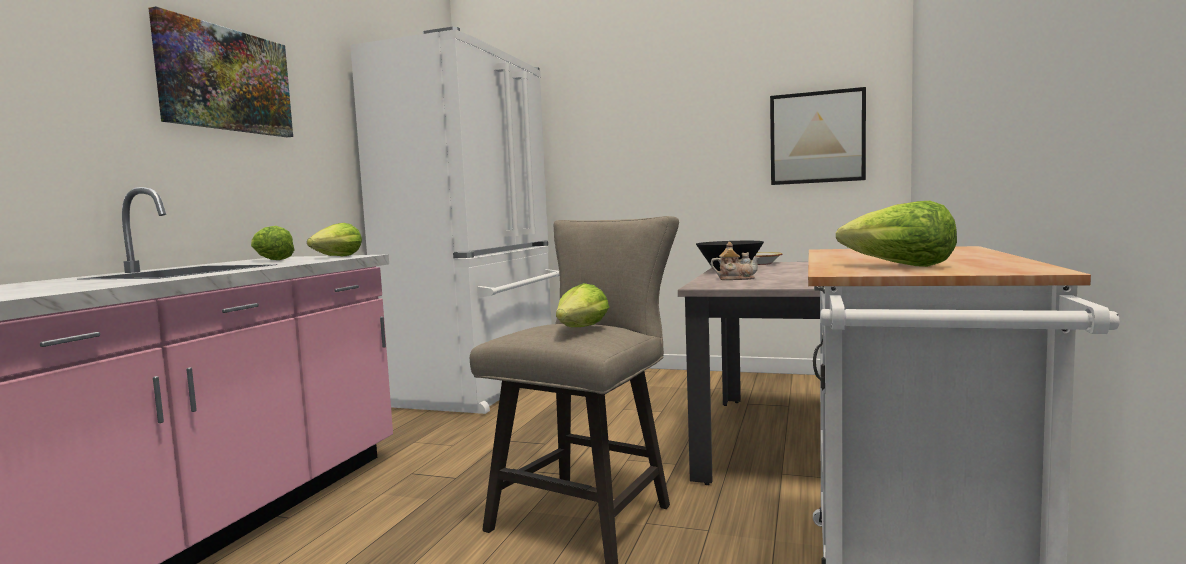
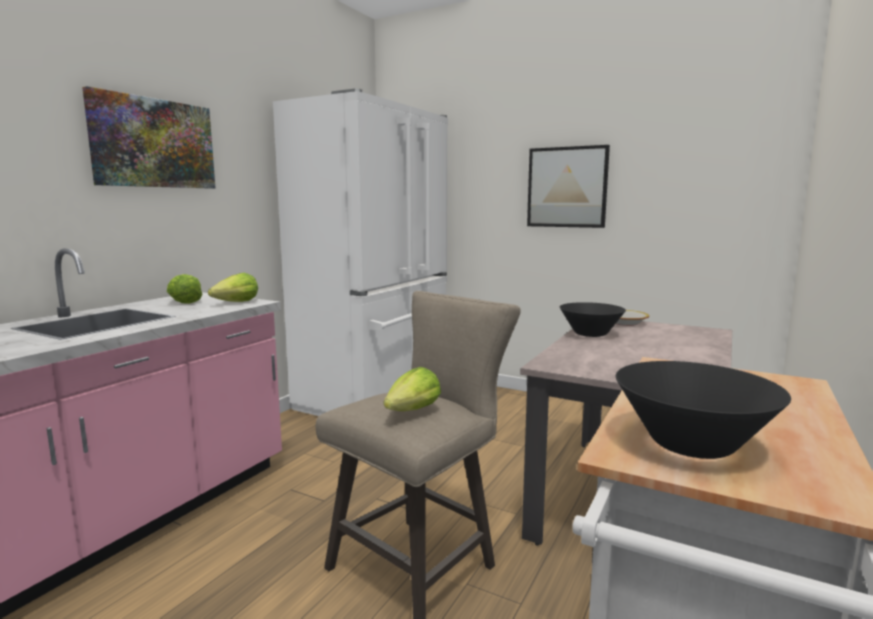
camera: 10 degrees right, 5 degrees up
(735, 278) = (586, 353): teapot -> none
(817, 137) = (705, 194): picture -> picture (567, 187)
(896, 266) = (691, 445): lettuce -> black bowl

